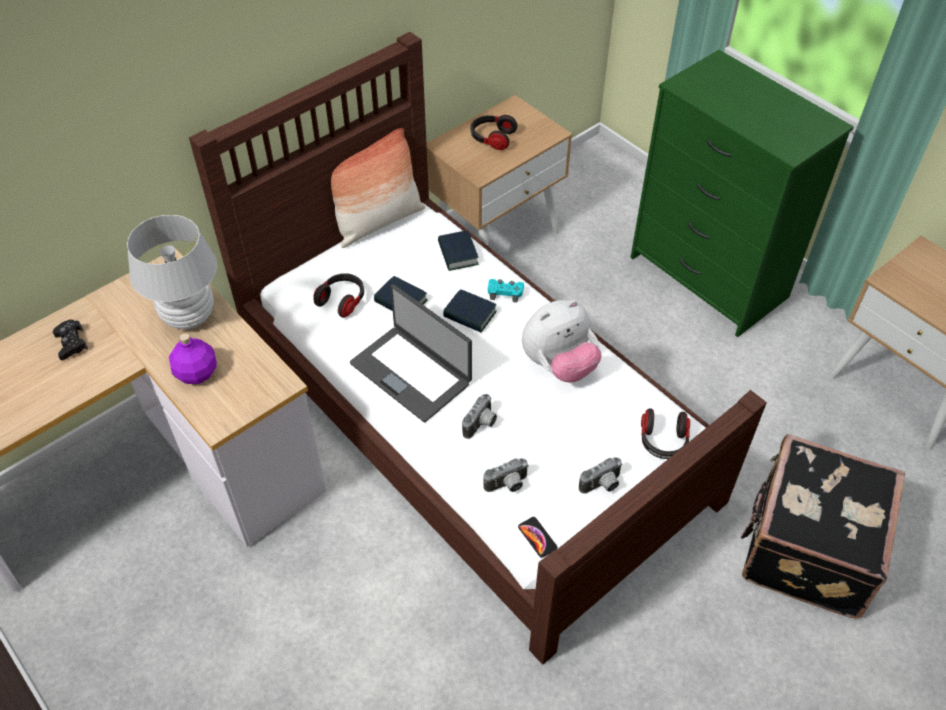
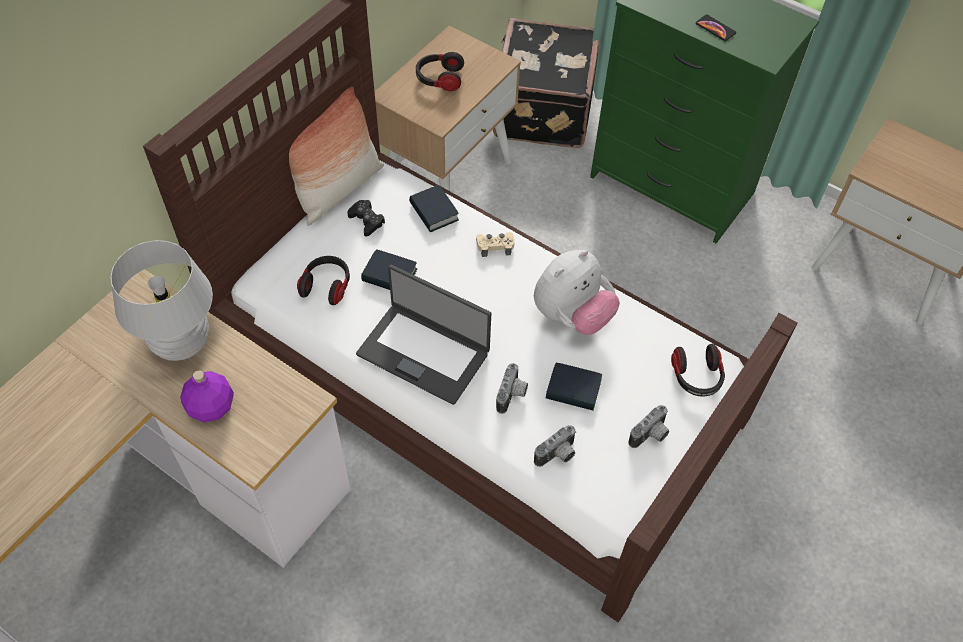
camera: 15 degrees left, 5 degrees up
(71, 343) = (57, 399): black game controller -> black game controller (366, 220)
(470, 315) = (466, 277): book -> book (573, 390)
(505, 292) = (495, 246): turquoise game controller -> beige game controller
(537, 537) = (602, 504): phone -> phone (715, 28)
(806, 548) = (834, 448): black suitcase -> black suitcase (541, 110)

